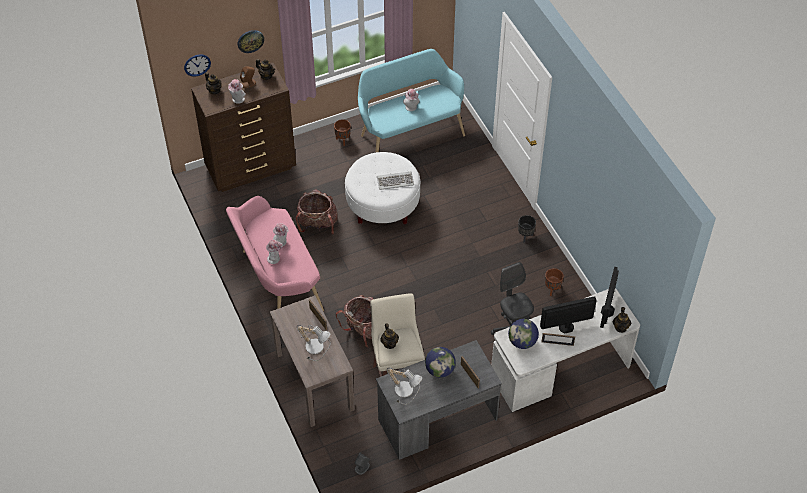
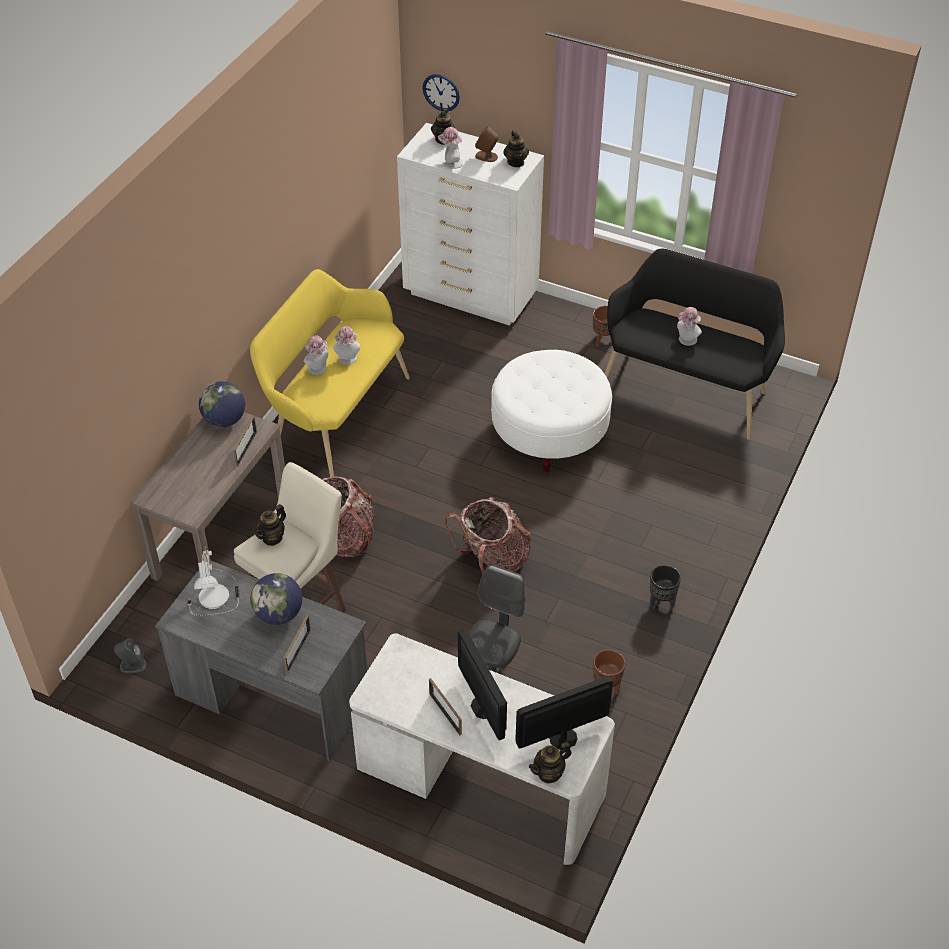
camera: 50 degrees right, 5 degrees down
(250, 41) = (519, 100): wall clock -> none
(251, 168) = (471, 295): brown dresser -> white dresser
(277, 281) = (335, 415): pink bench -> yellow bench
(316, 345) = (203, 472): table lamp -> none
(317, 224) = (453, 397): backpack -> backpack (492, 560)
(395, 181) = (560, 400): keyboard -> none
(409, 133) = (687, 388): turquoise bench -> black bench
(522, 342) = (408, 672): globe -> globe (225, 420)
(566, 327) = (483, 707): monitor -> monitor turned 150 degrees counterclockwise

